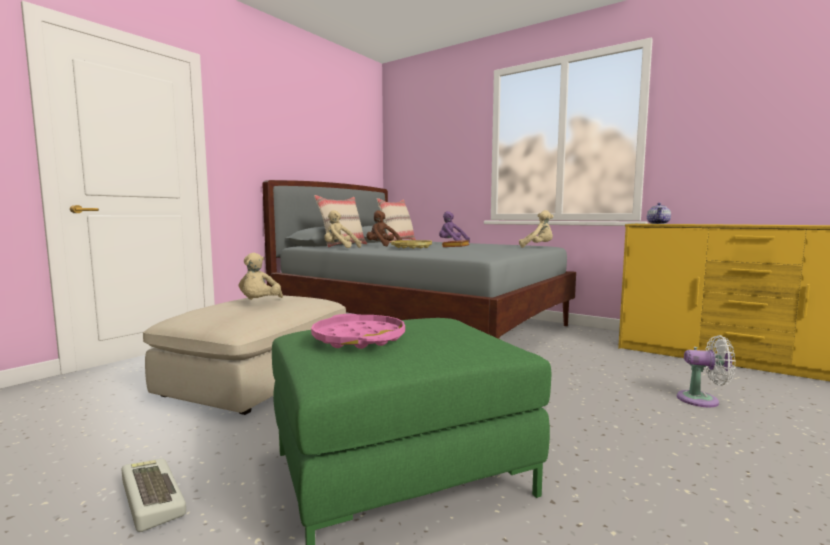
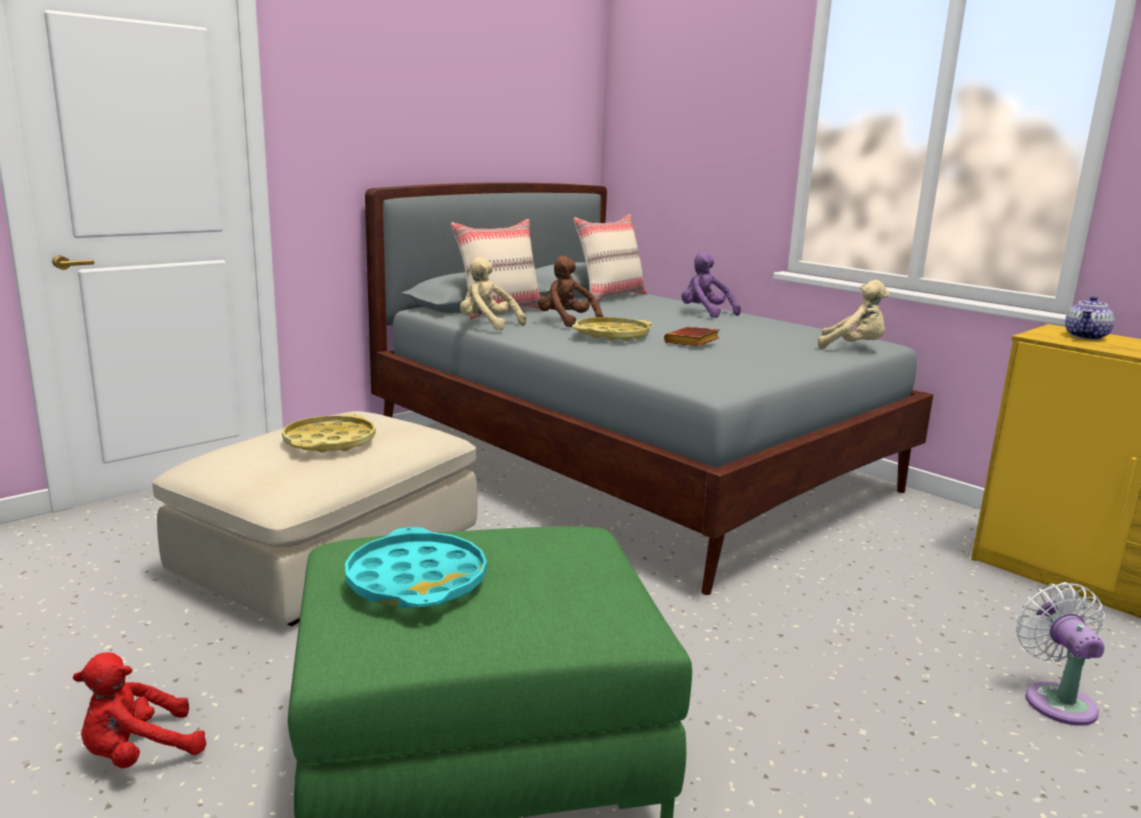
camera: 10 degrees right, 10 degrees up
(149, 499) = (138, 754): keyboard -> red plush toy
(259, 303) = (329, 442): beige plush toy -> yellow tray
(359, 338) = (417, 581): pink tray -> turquoise tray
(702, 400) = (1056, 699): white fan -> white fan turned 120 degrees counterclockwise

